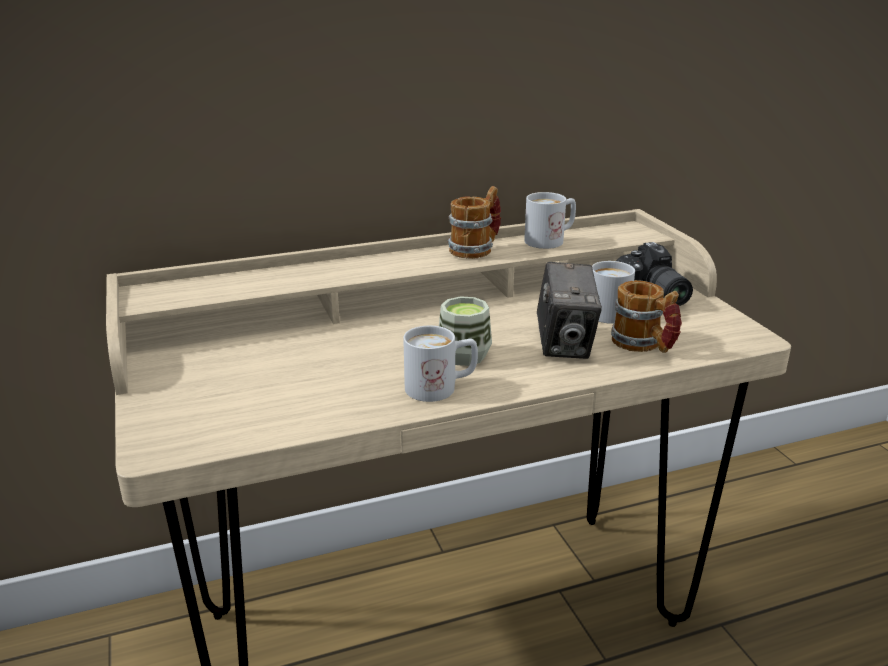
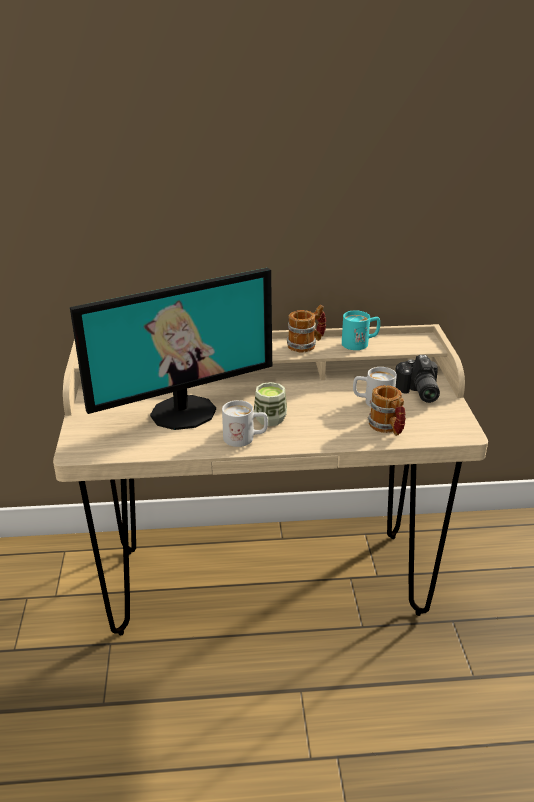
camera: 15 degrees right, 5 degrees up
(320, 363) = (183, 412): none -> monitor
(551, 240) = (360, 343): white mug -> turquoise mug
(565, 345) = (336, 421): camera -> none

